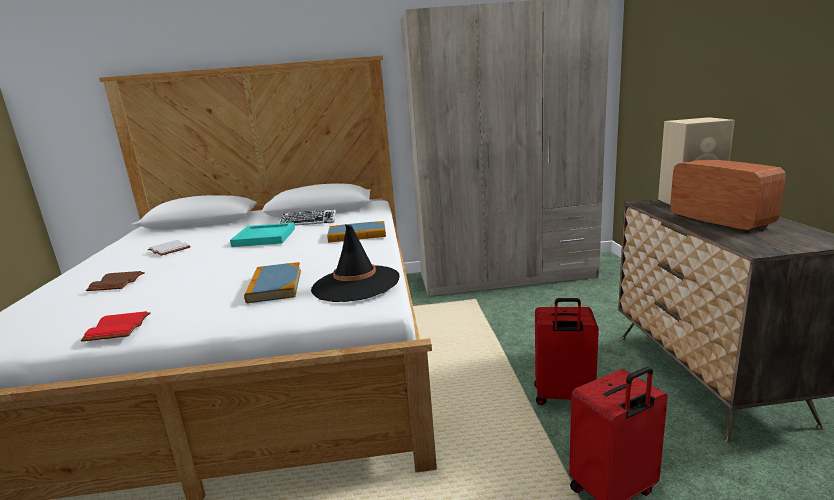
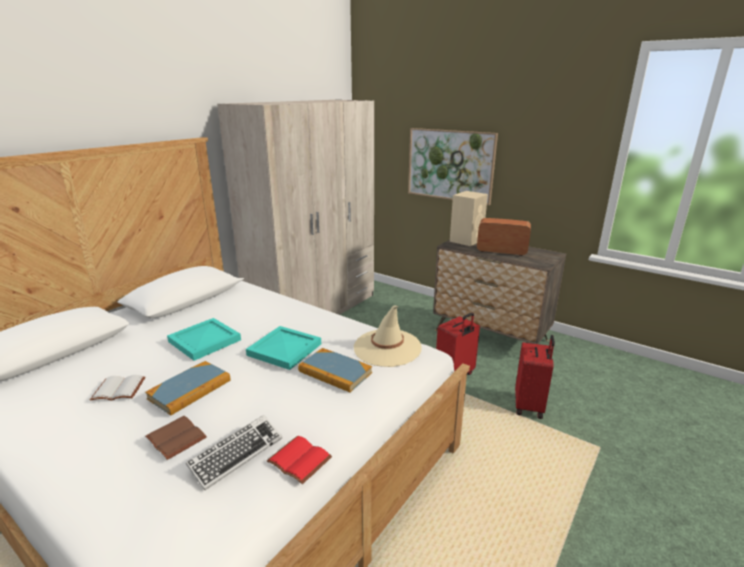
camera: 50 degrees left, 5 degrees up
(286, 258) = (284, 350): none -> turquoise tray
(308, 222) = (209, 313): keyboard -> keyboard (237, 454)
(355, 284) = (387, 348): black hat -> beige hat
(357, 235) = (289, 312): book -> book (190, 390)
(719, 81) = (450, 165): none -> picture

